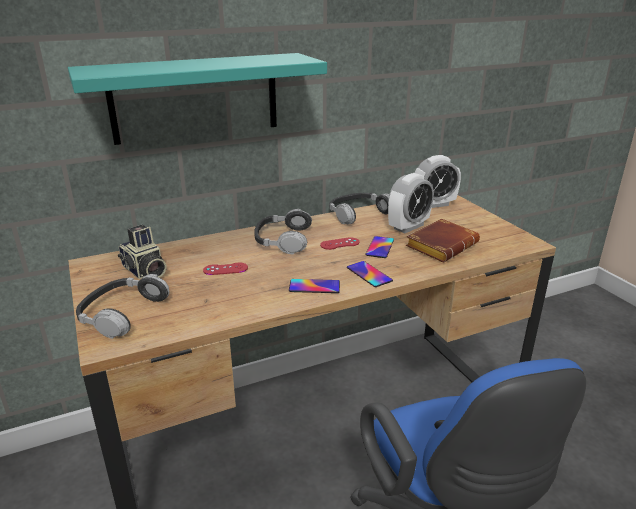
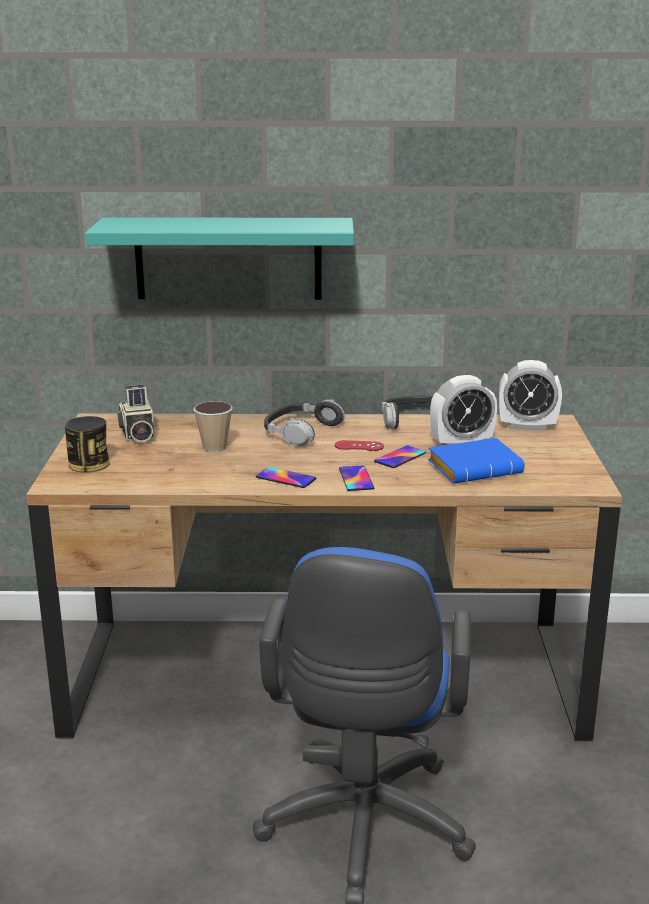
camera: 25 degrees right, 5 degrees down
(122, 313) = (89, 464): headphones -> can
(225, 269) = (214, 447): red game controller -> cup
(441, 245) = (476, 468): brown book -> blue book

